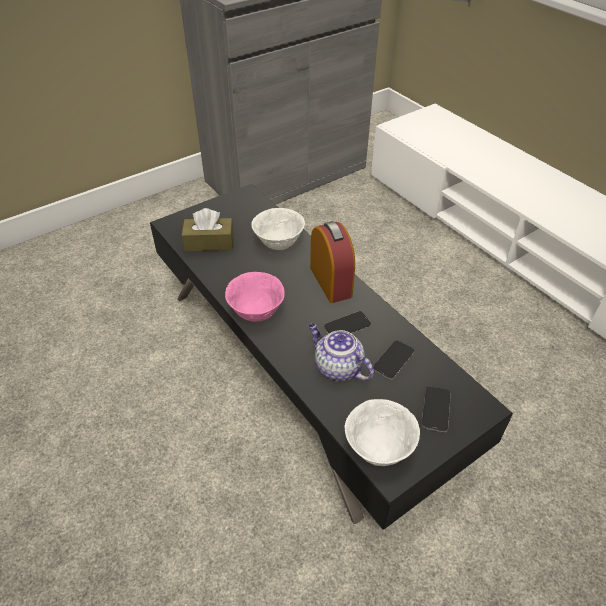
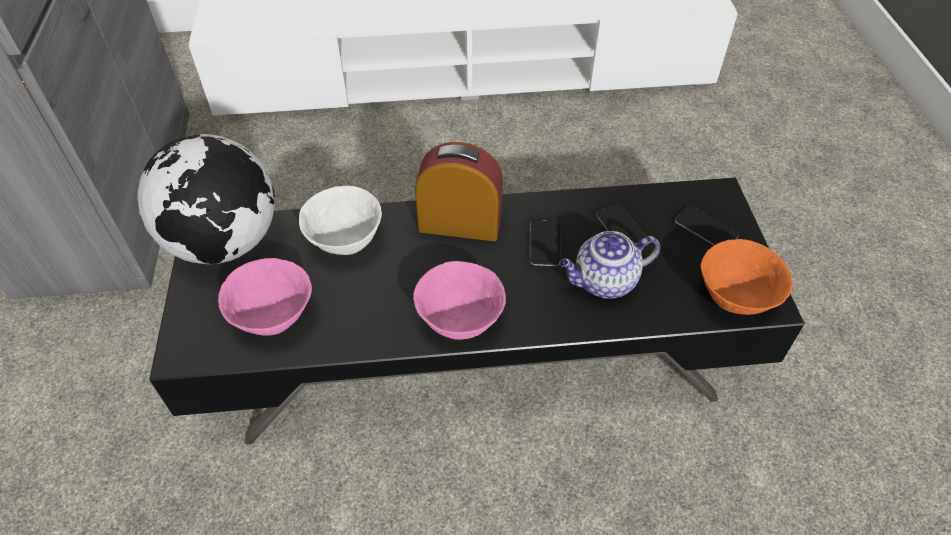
camera: 60 degrees left, 5 degrees up
(209, 242) = (274, 319): brown tissue box -> pink bowl
(245, 204) = (226, 243): none -> globe
(378, 448) = (734, 300): white bowl -> orange bowl

